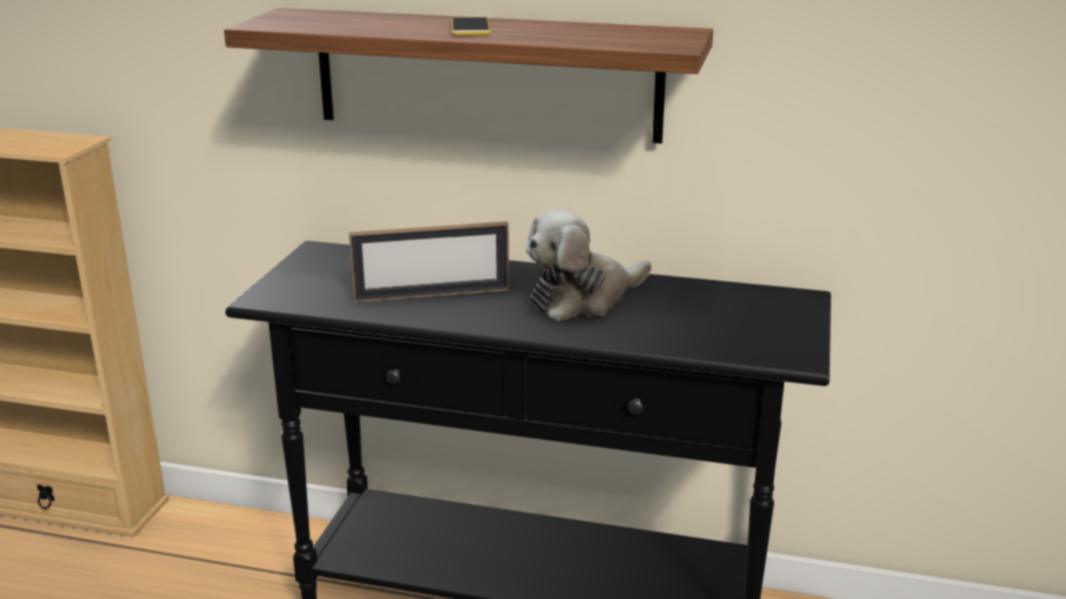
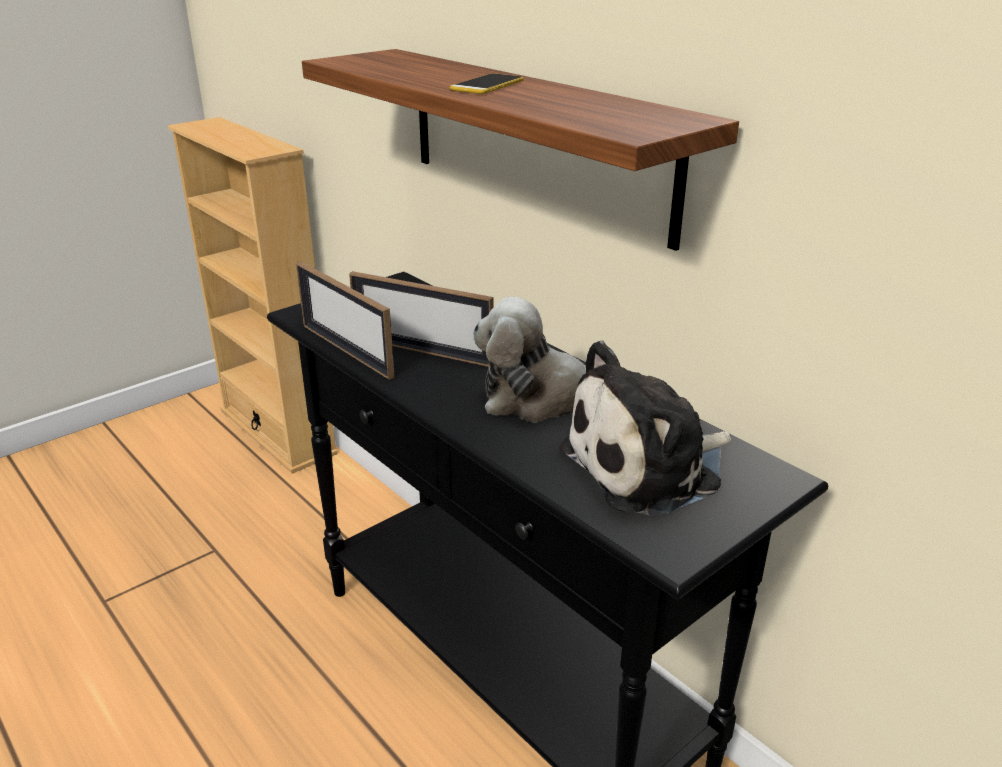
camera: 35 degrees right, 5 degrees up
(363, 313) = (346, 350): none -> picture frame
(718, 317) = (648, 467): none -> plush toy

